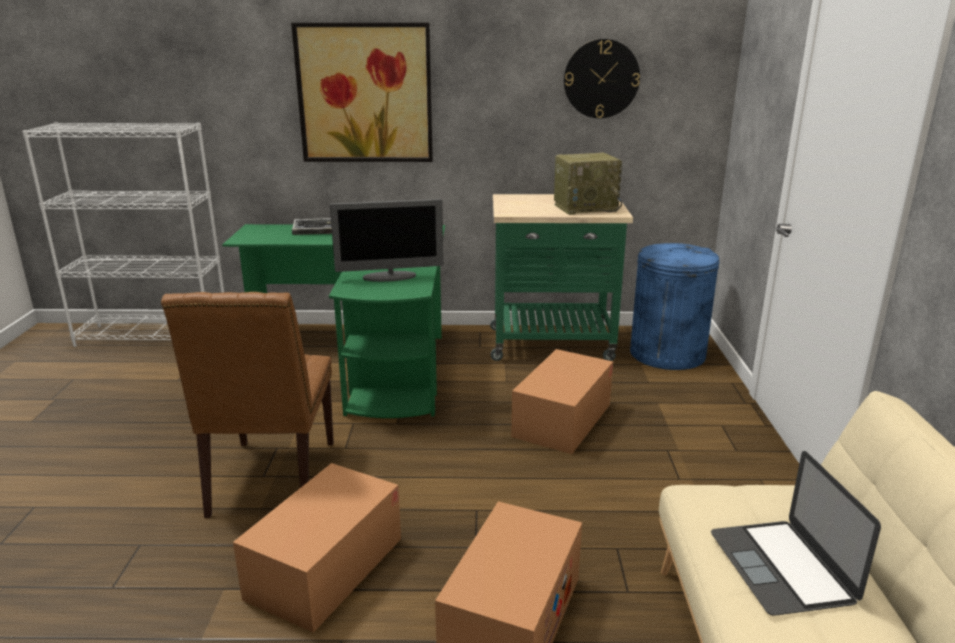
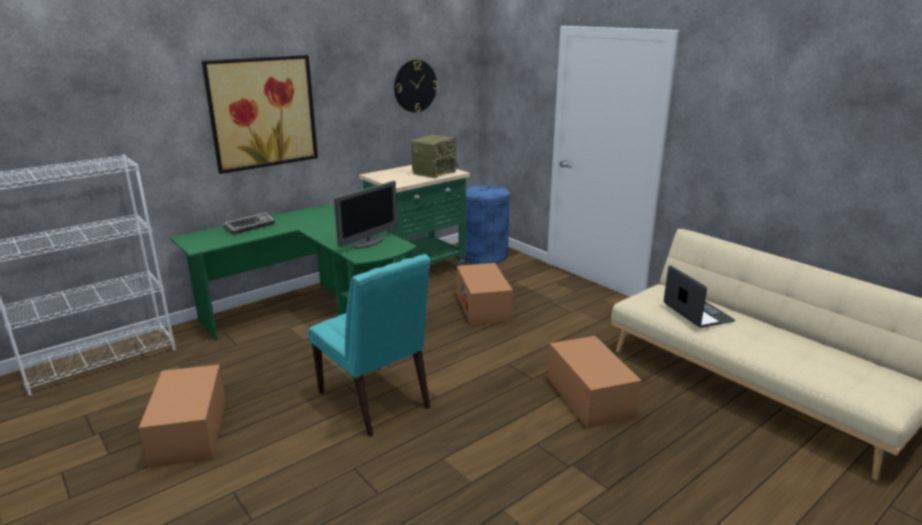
camera: 40 degrees left, 0 degrees up
(273, 477) = (373, 399): brown chair -> turquoise chair
(326, 568) = (479, 422): cardboard box -> cardboard box (190, 431)
(781, 566) = (697, 312): laptop -> laptop turned 150 degrees counterclockwise

